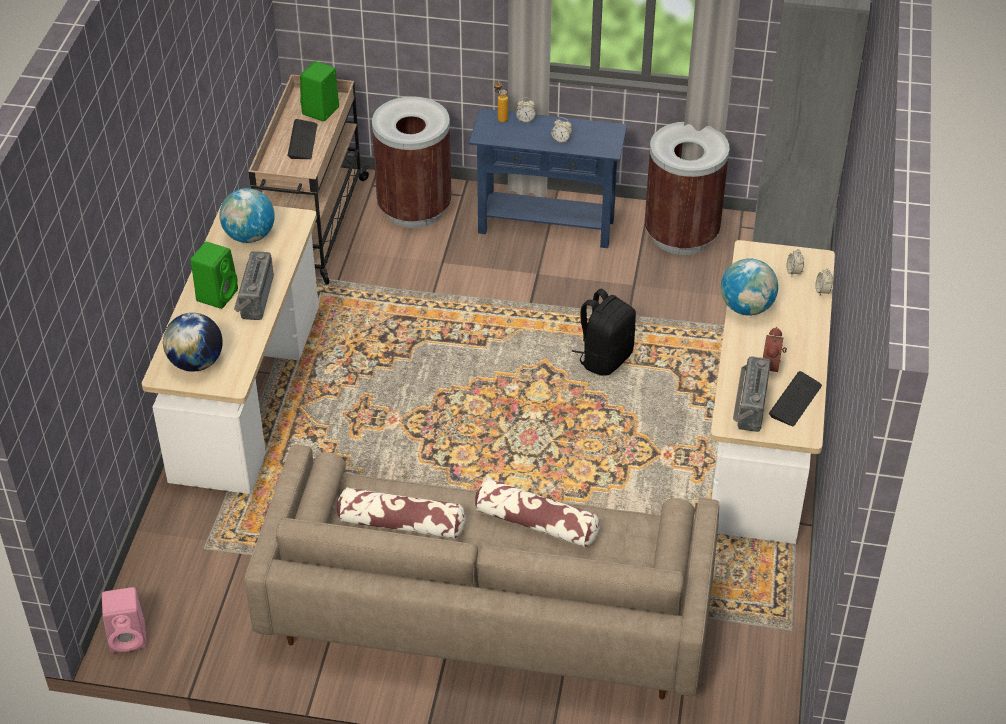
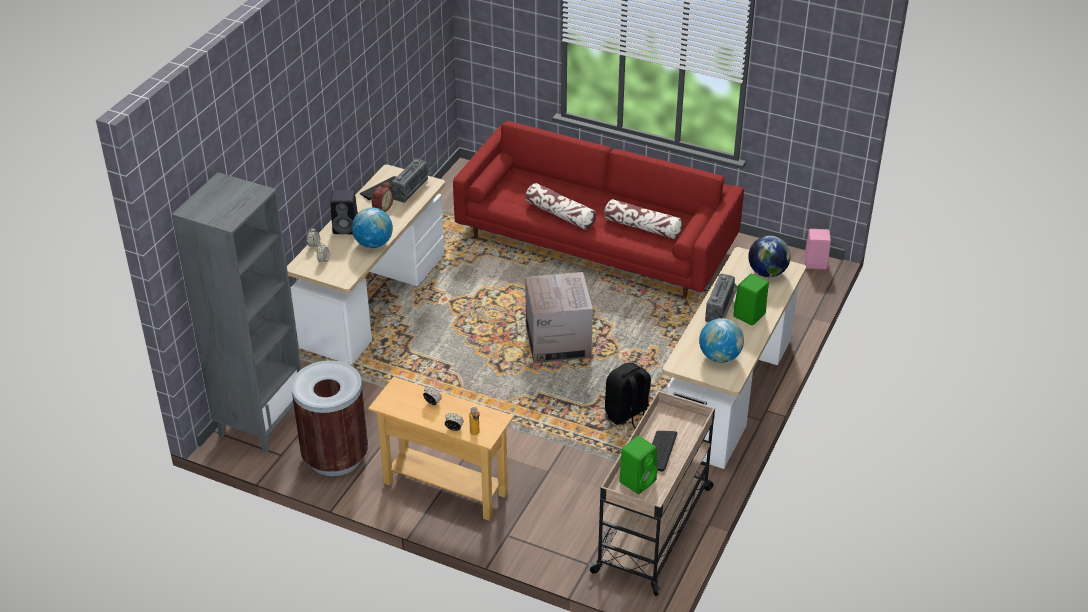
camera: 165 degrees left, 5 degrees down
(414, 208) = (555, 529): brown trash can -> none
(486, 421) = (558, 342): none -> cardboard box
(487, 609) = (596, 241): beige sofa -> red sofa
(546, 226) = (445, 488): blue console table -> beige console table
(605, 358) = (453, 369): black backpack -> black backpack (627, 415)
(798, 325) = (346, 228): none -> black speaker

